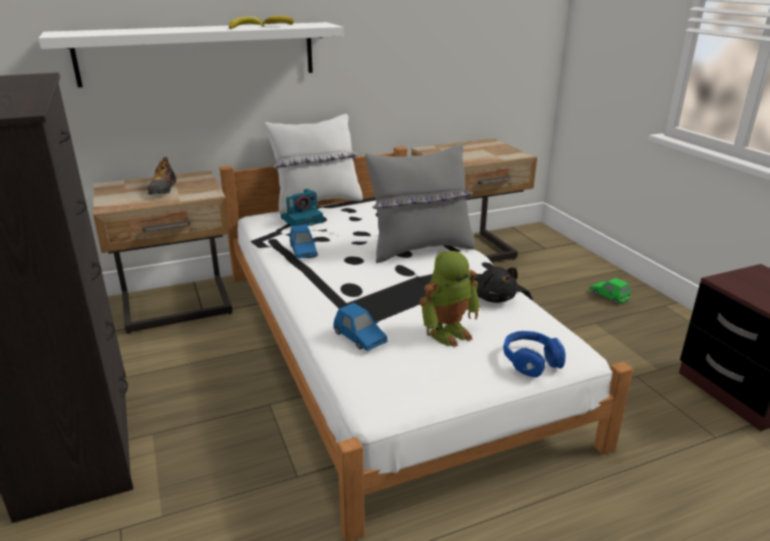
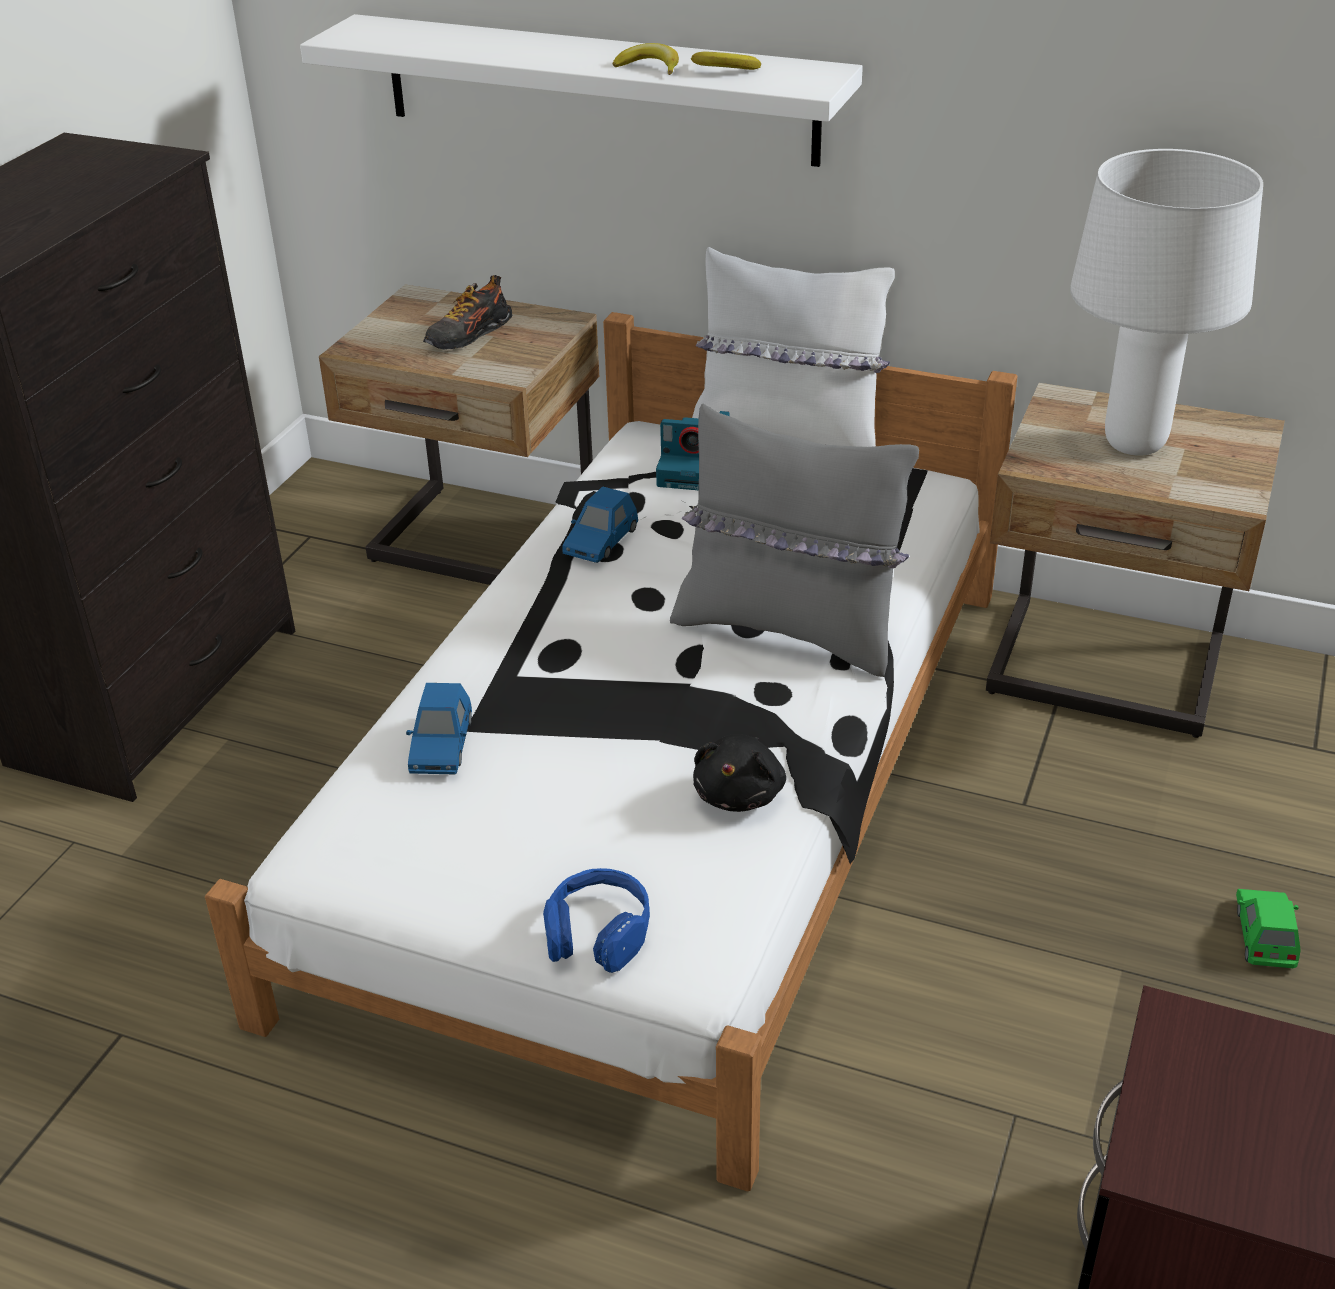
camera: 45 degrees right, 10 degrees up
(448, 332) = (567, 812): toy robot -> none
(469, 152) = (1134, 445): none -> white table lamp

